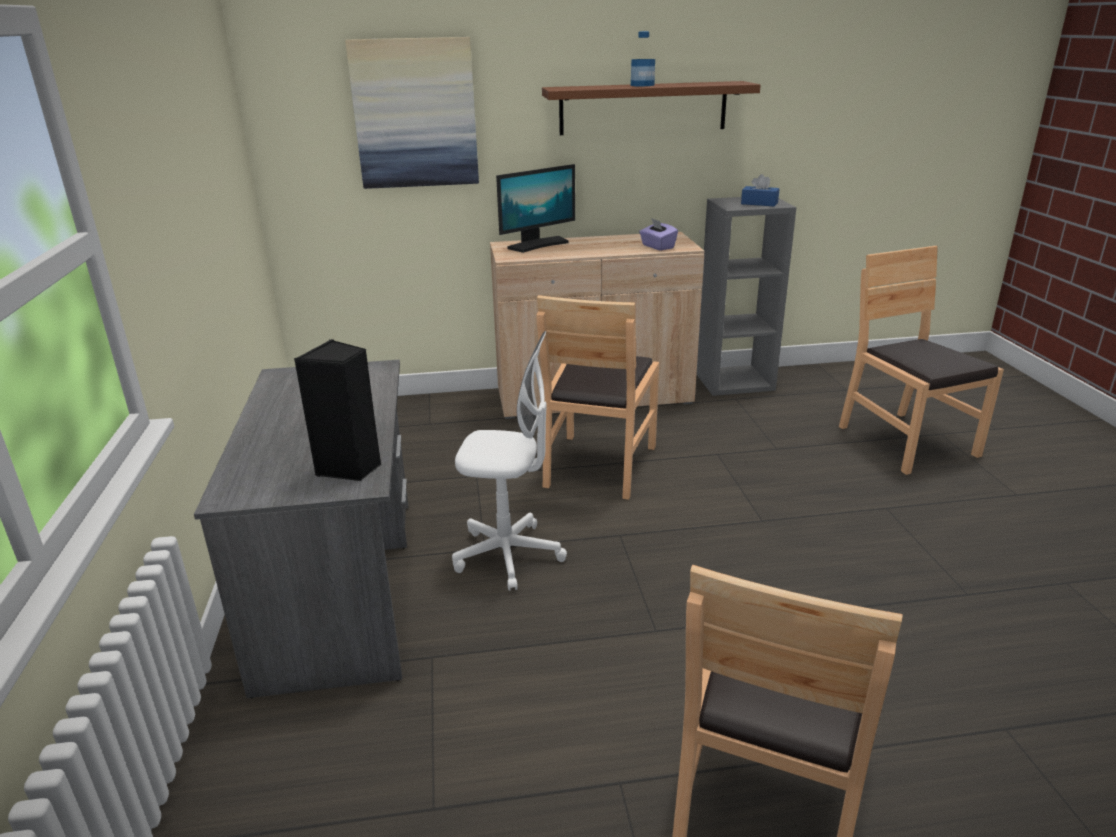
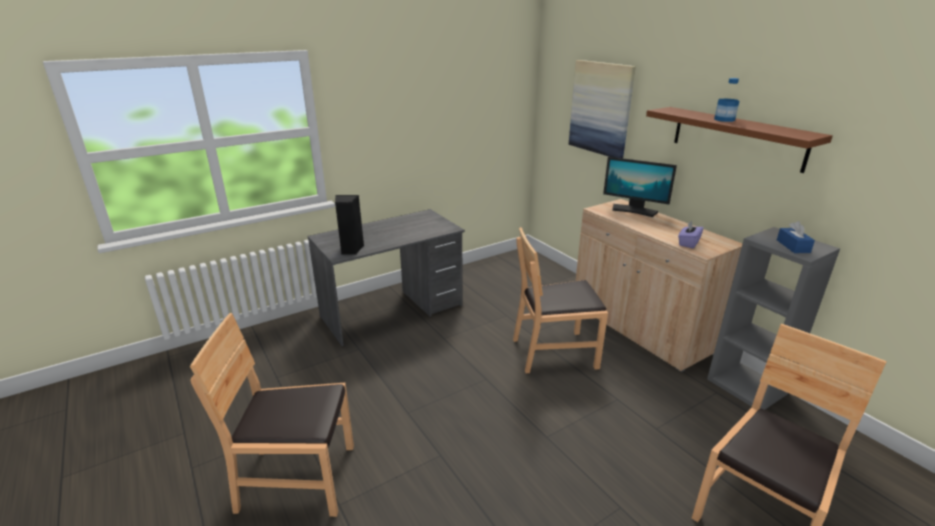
camera: 65 degrees right, 0 degrees up
(508, 555) = (442, 347): white office chair -> none

